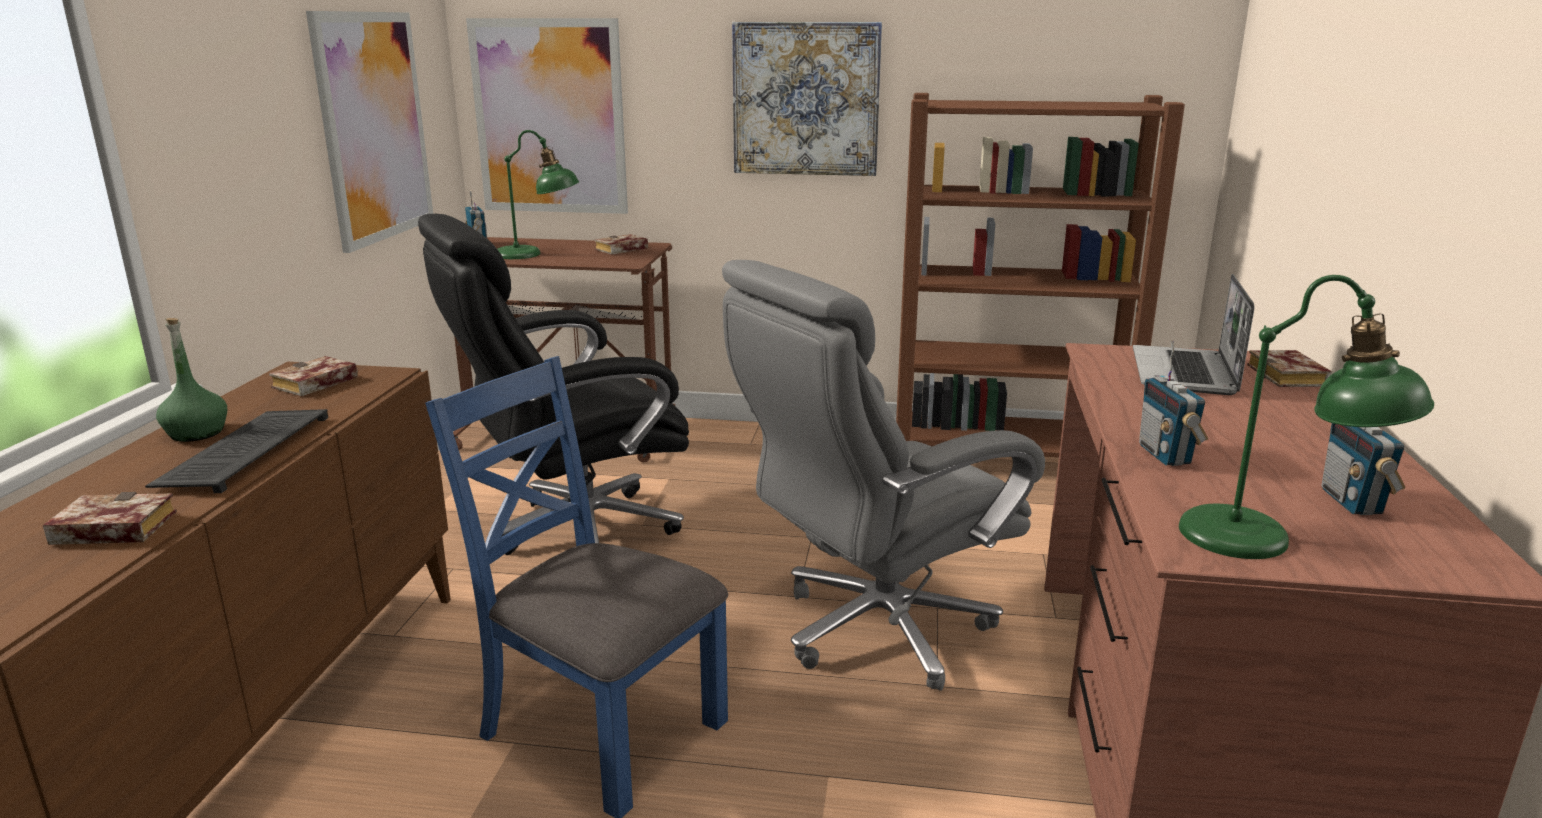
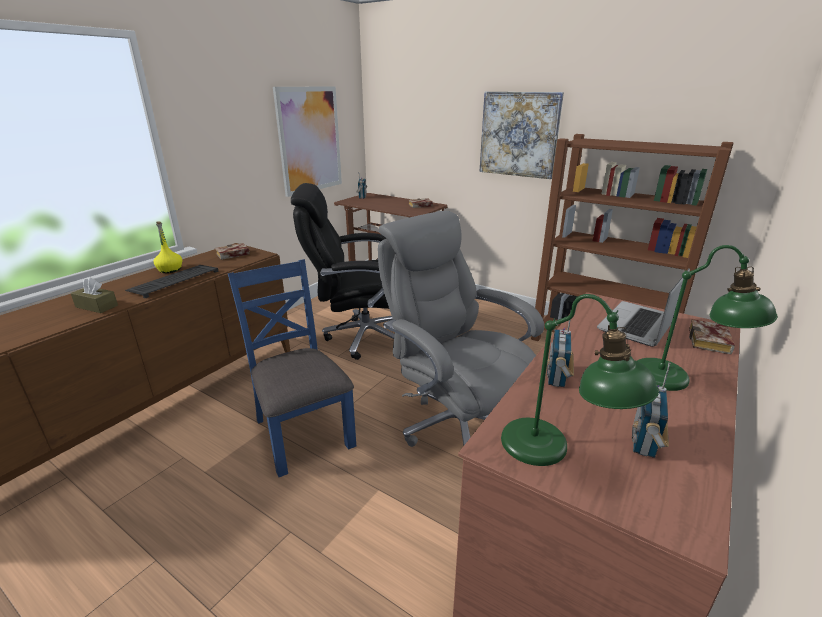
camera: 25 degrees right, 5 degrees up
(108, 530) = (97, 306): book -> brown tissue box
(197, 433) = (170, 269): green bottle -> yellow bottle
(538, 253) = (382, 203): green table lamp -> green table lamp (685, 378)
(550, 117) = (400, 138): picture -> none
(873, 634) = (454, 423): grey office chair -> grey office chair turned 60 degrees clockwise

